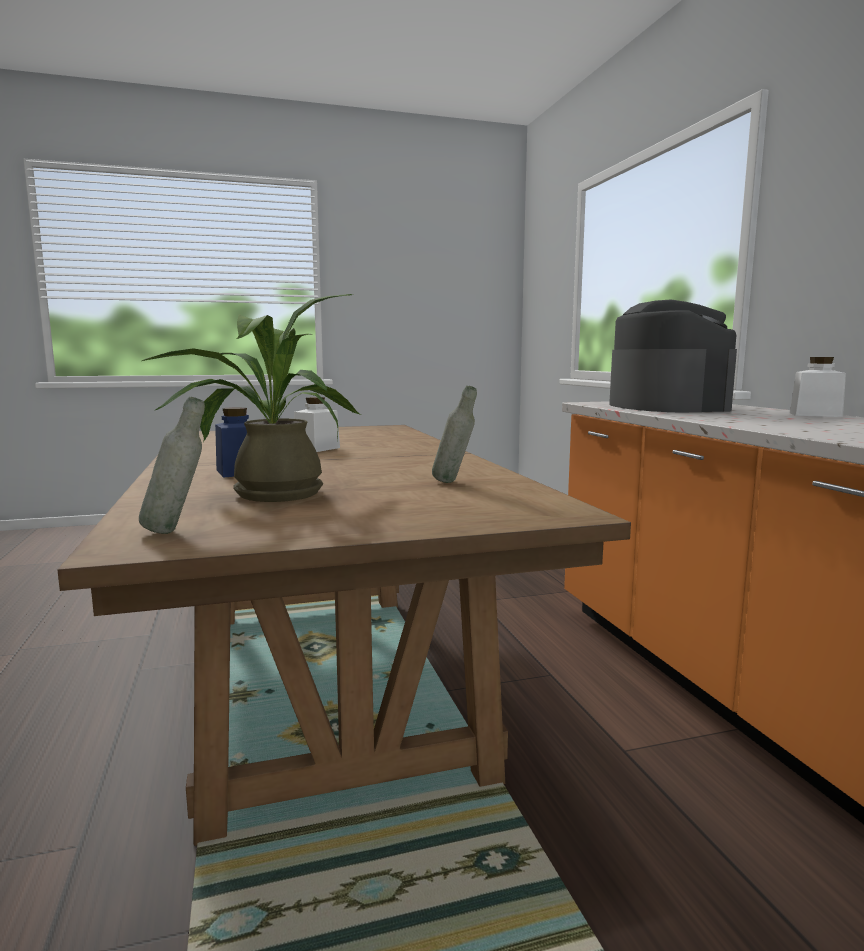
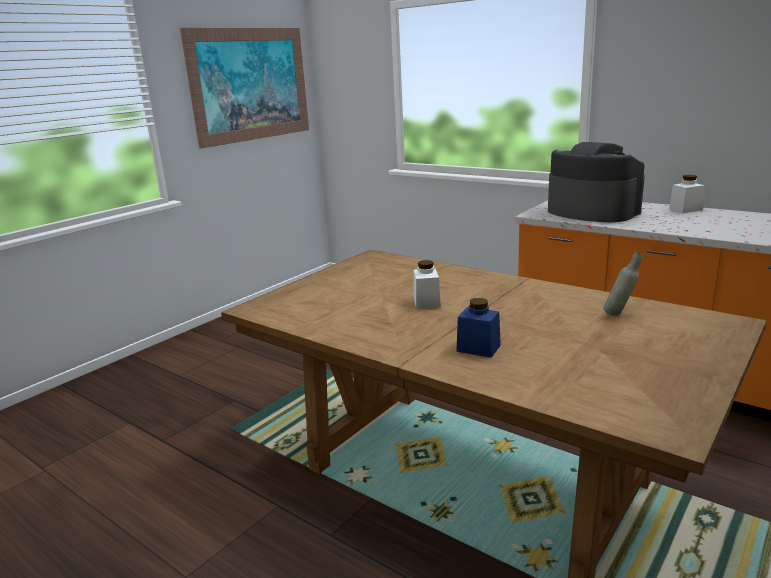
camera: 35 degrees left, 10 degrees up
(177, 531) = (651, 413): grey bottle -> none
(267, 494) = (573, 363): potted plant -> none
(438, 280) = (251, 84): none -> picture

